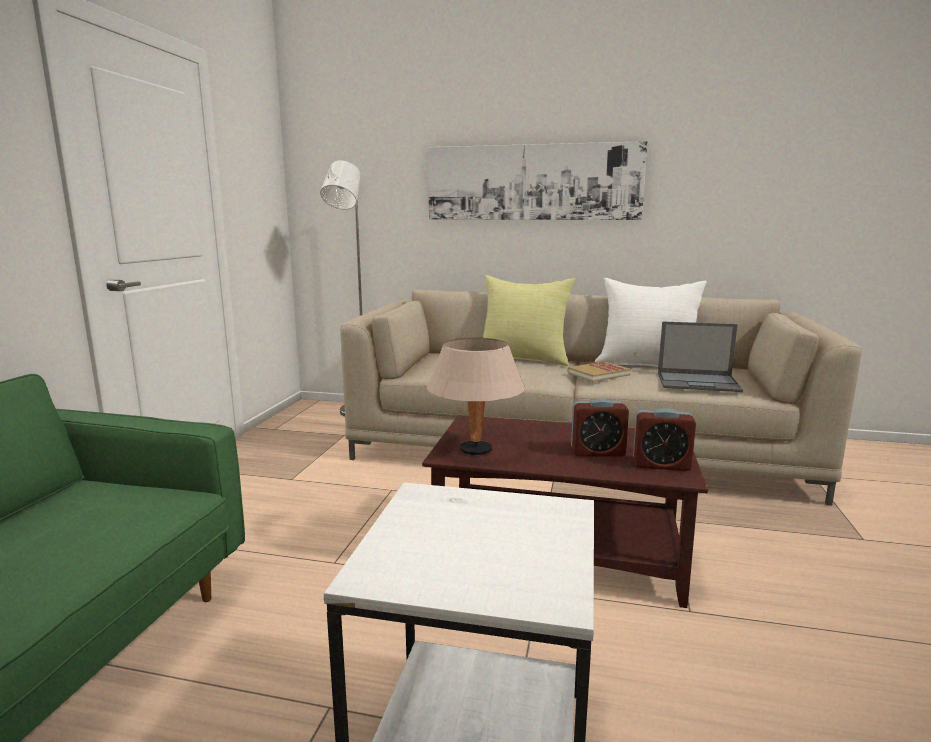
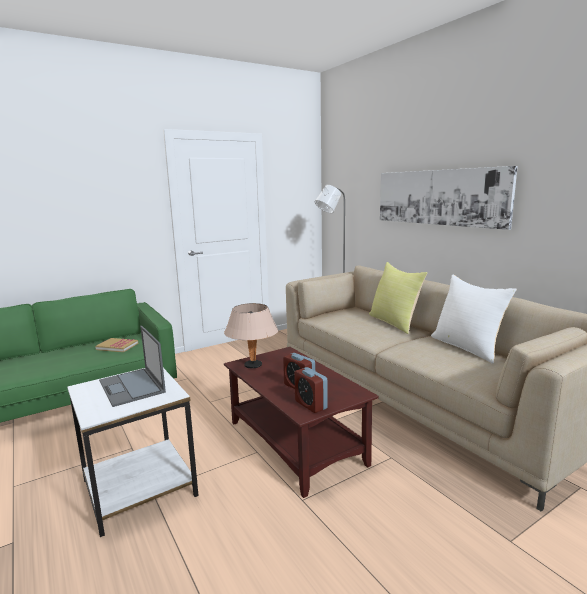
camera: 45 degrees right, 0 degrees up
(598, 374) = (410, 344): book -> book (117, 346)
(699, 382) = (463, 369): laptop -> laptop (132, 387)

